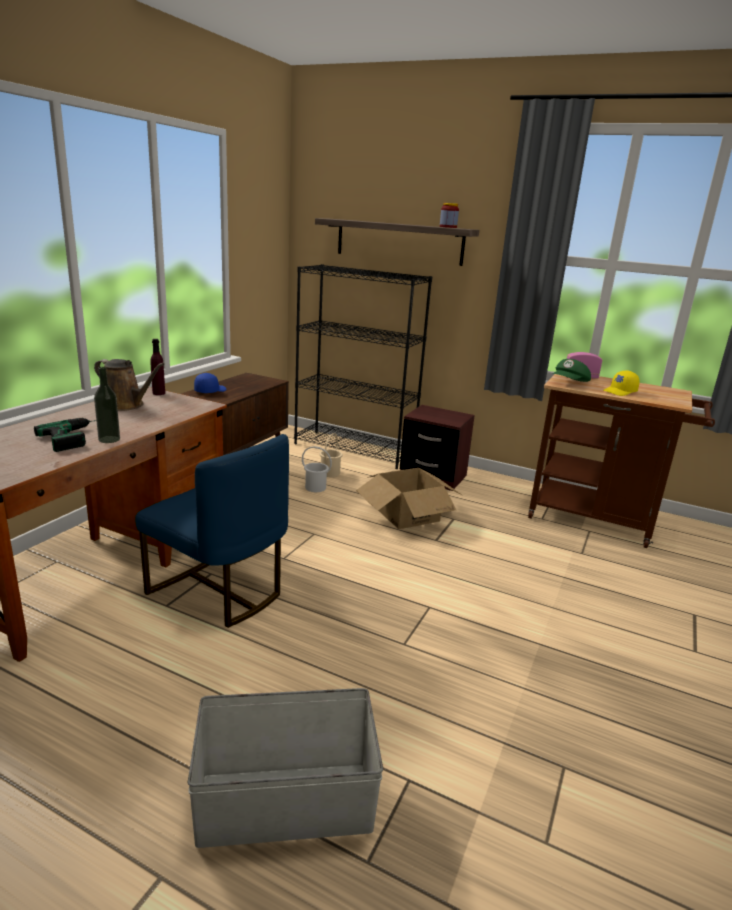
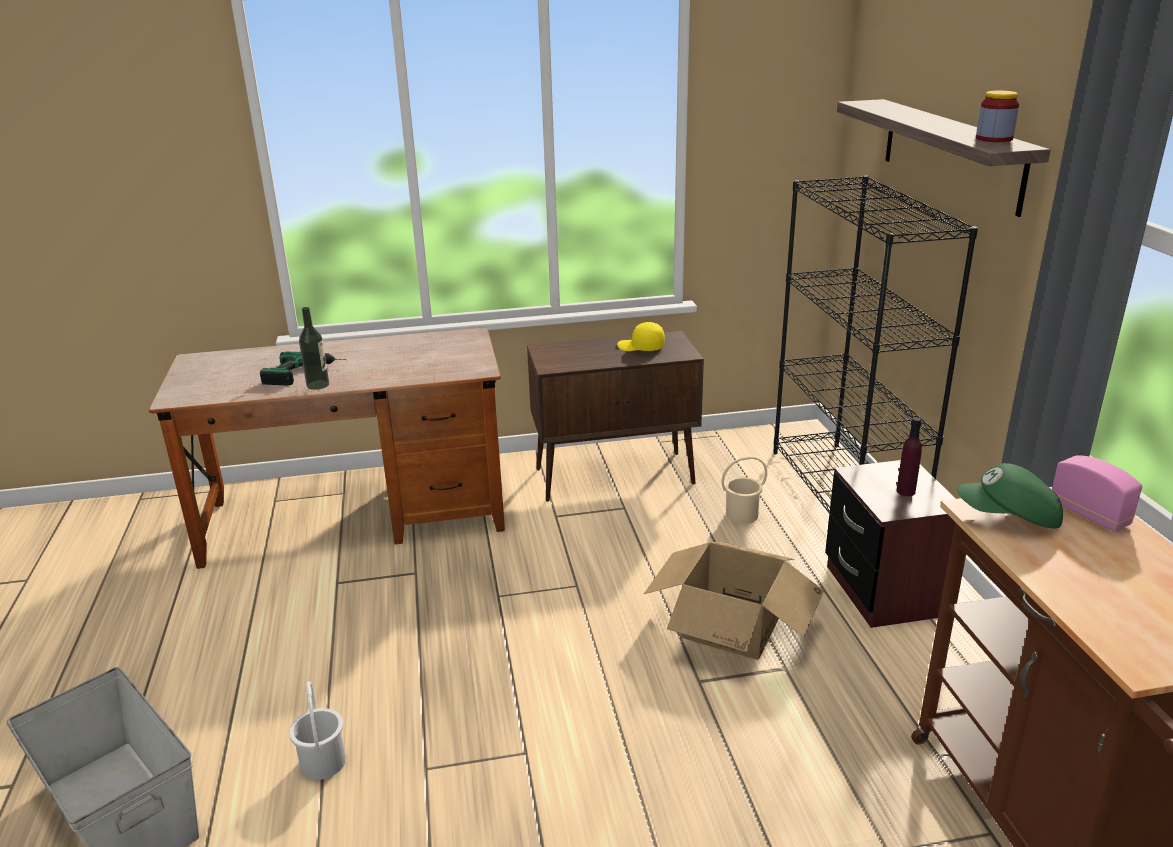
camera: 55 degrees right, 5 degrees up
(126, 405) = (415, 347): brown watering can -> none
(158, 393) = (474, 340): purple bottle -> purple bottle (905, 491)
(210, 391) = (579, 348): blue cap -> none
(219, 591) = (391, 595): blue chair -> none
(315, 488) = (685, 527): white bucket -> white bucket (322, 763)
(620, 392) = (1074, 578): yellow cap -> yellow cap (640, 347)

